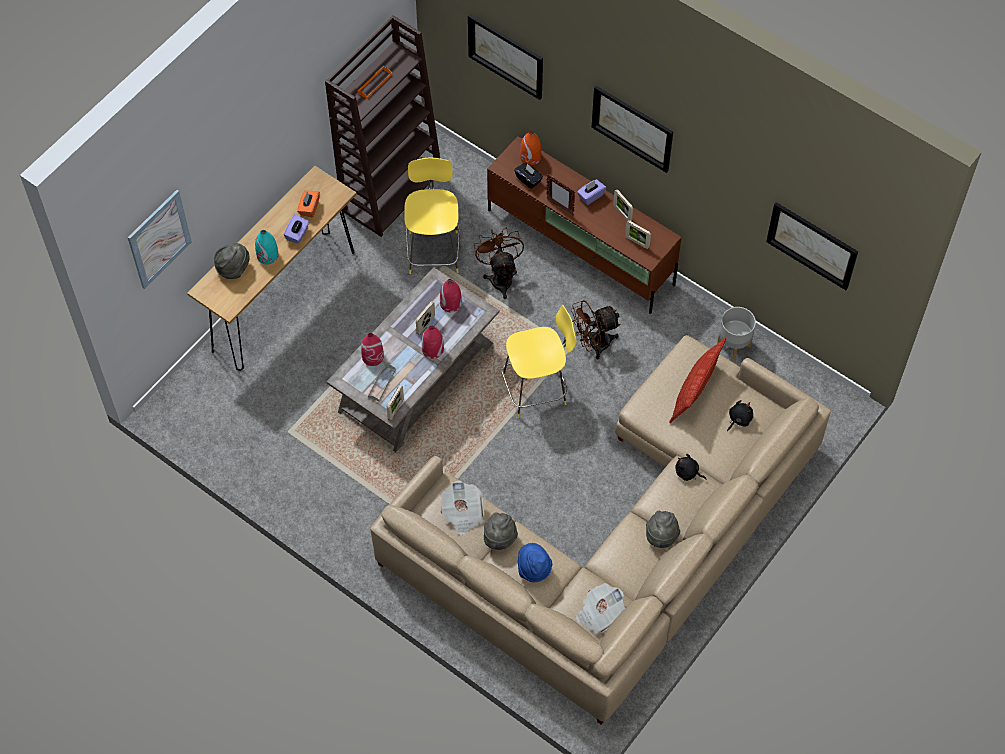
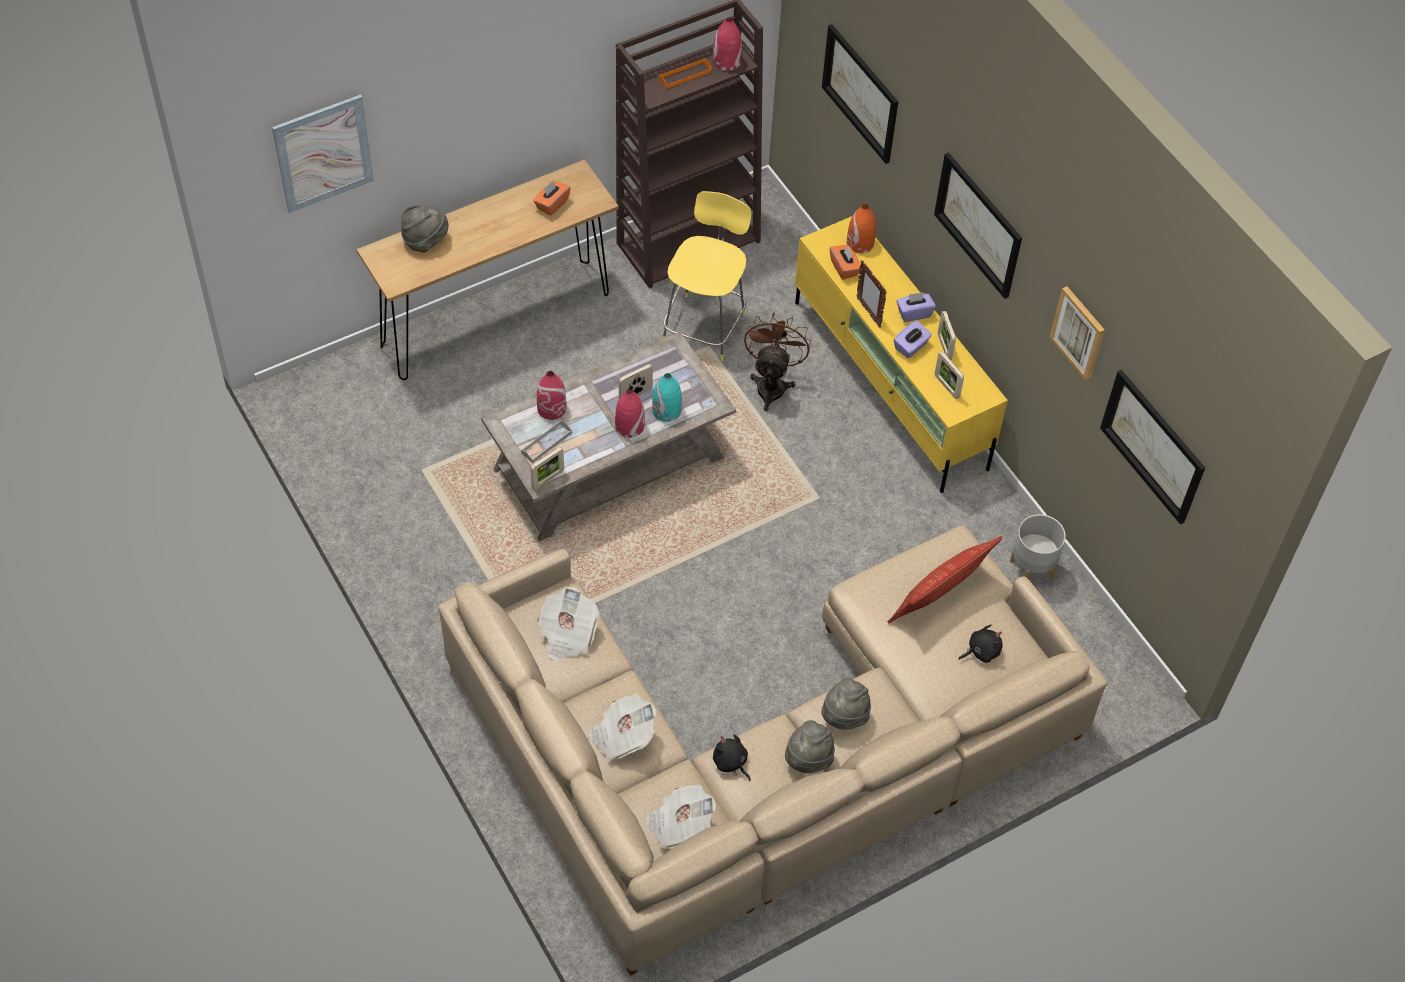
camera: 20 degrees right, 5 degrees down
(267, 255) = (474, 240): turquoise vase -> turquoise vase (666, 410)
(297, 234) = (522, 229): purple tissue box -> purple tissue box (911, 347)
(450, 303) = (679, 380): red vase -> red vase (726, 61)
(499, 539) = (598, 682): grey hat -> grey hat (844, 717)
(528, 180) = (844, 268): black tissue box -> orange tissue box
(533, 569) = (622, 735): blue hat -> newspaper
(537, 389) = (752, 531): yellow stool -> none
(581, 248) = (890, 385): brown tv stand -> yellow tv stand
(593, 344) = (850, 504): brown fan -> none
(688, 473) = (882, 693): black plush toy -> black plush toy (731, 763)
(734, 184) = (1078, 332): none -> picture

